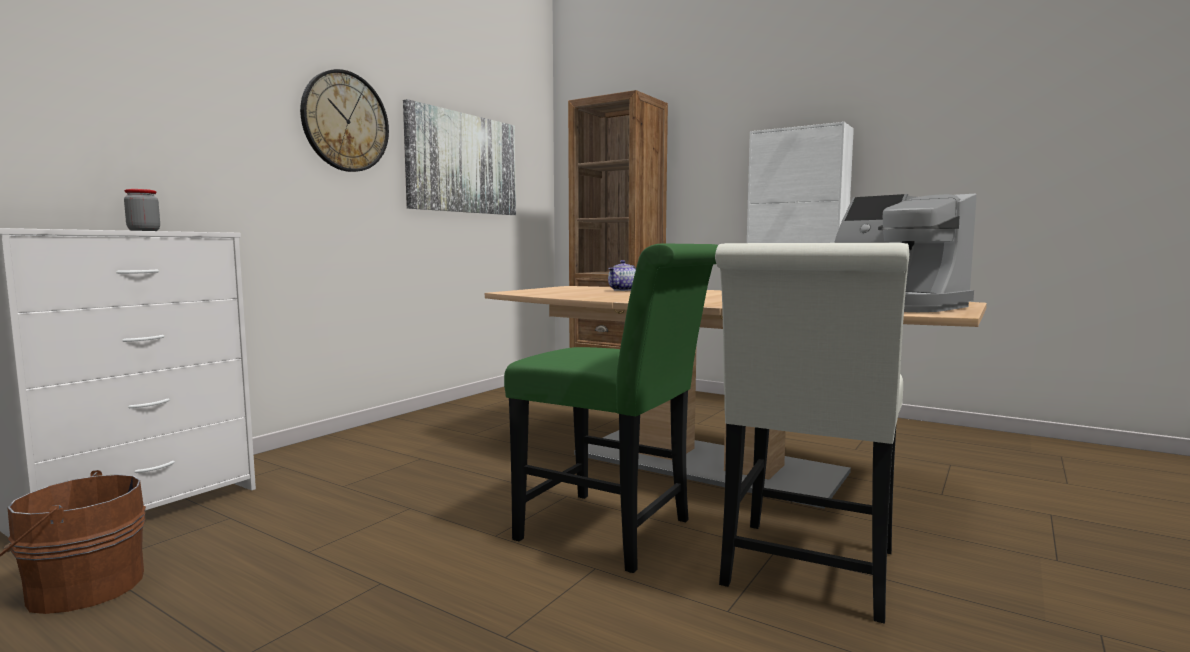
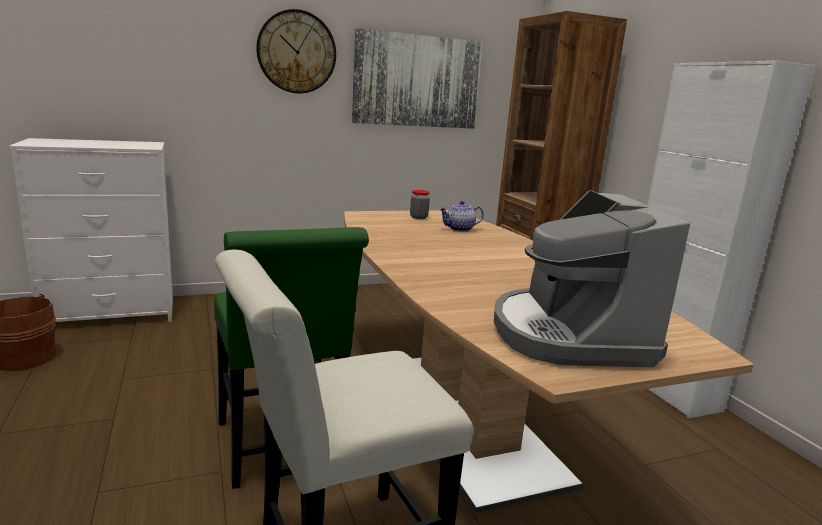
camera: 35 degrees right, 10 degrees up
(144, 231) = (113, 144): jar -> jar (418, 217)

